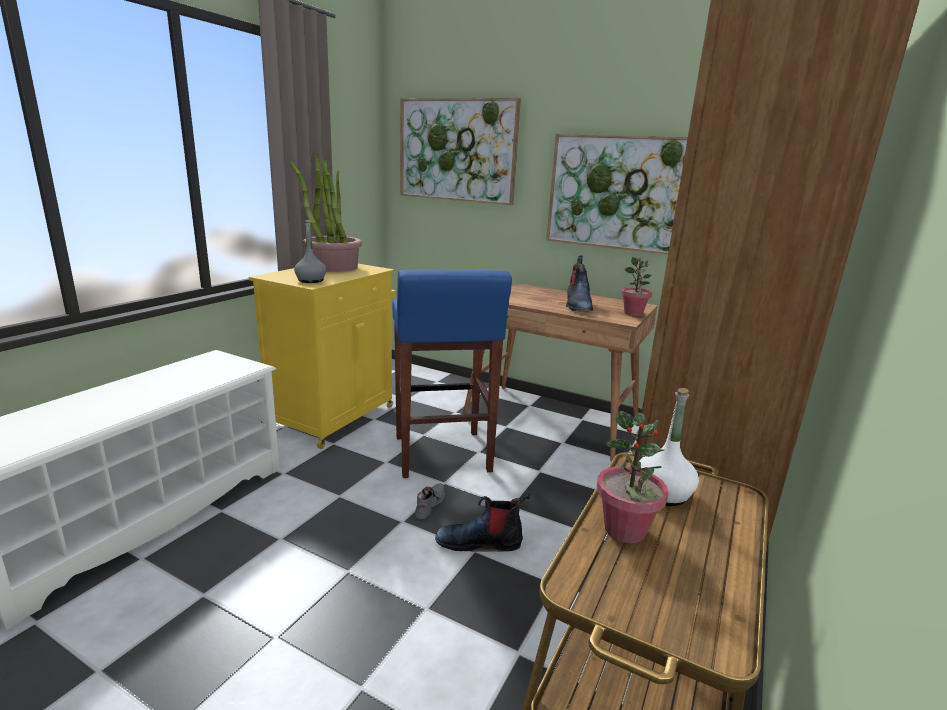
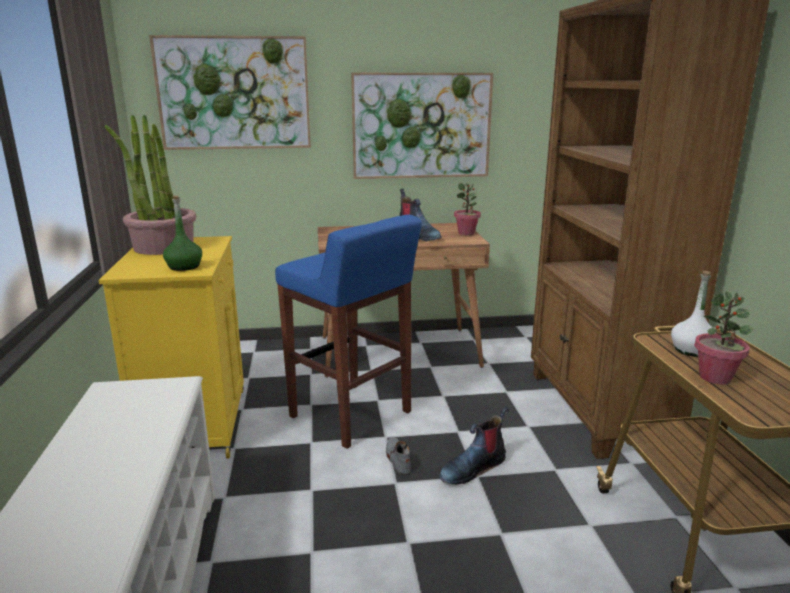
camera: 35 degrees left, 0 degrees up
(311, 280) = (184, 267): grey bottle -> green bottle

